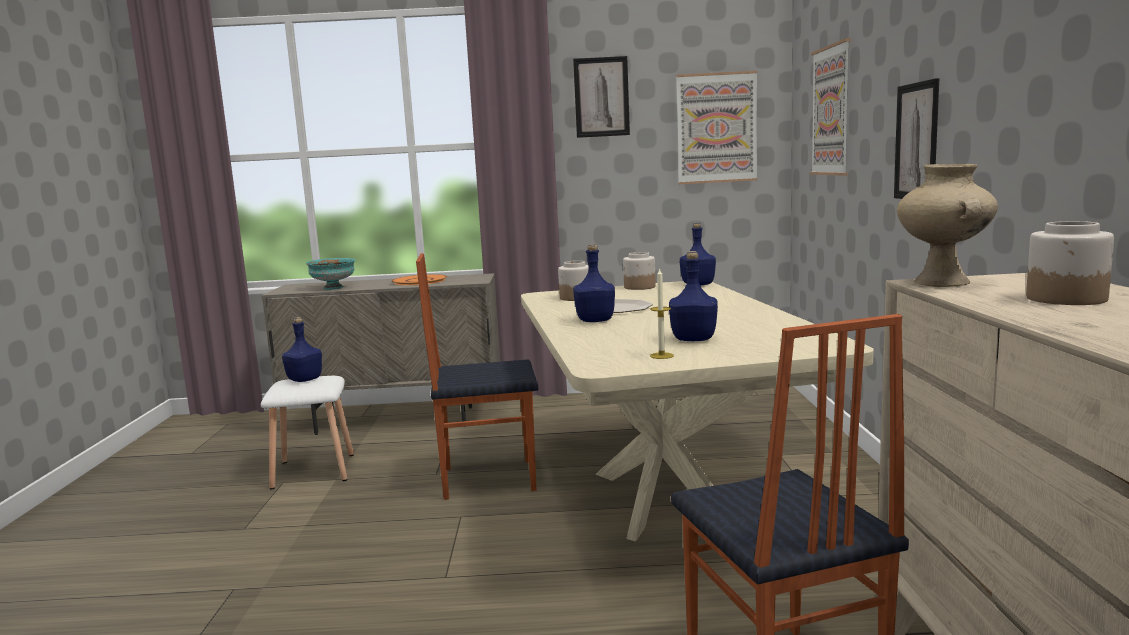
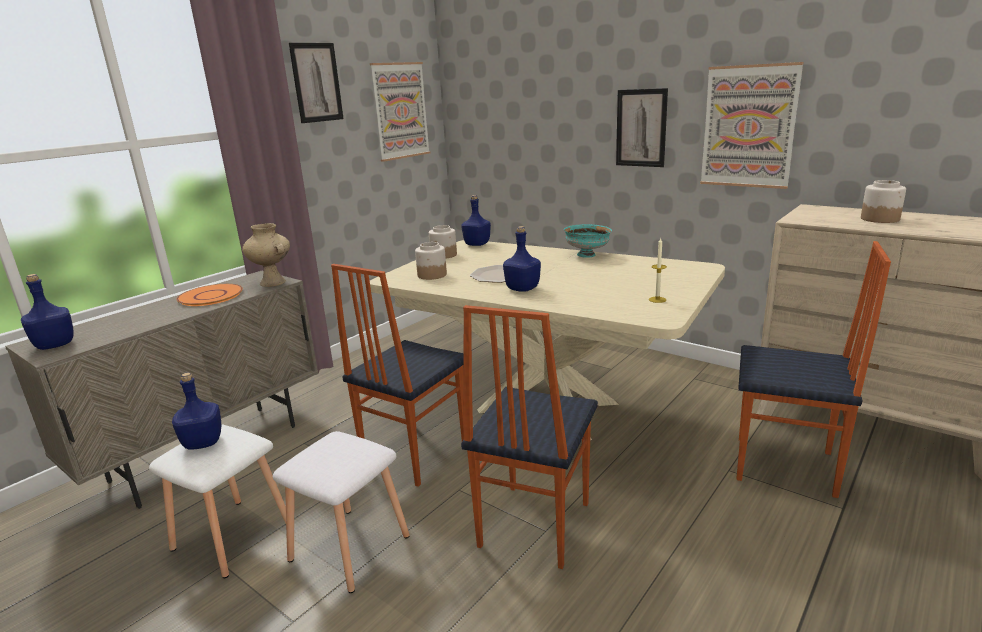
camera: 50 degrees left, 10 degrees up
(334, 288) = (123, 330): turquoise bowl -> turquoise bowl (587, 255)
(339, 511) = (351, 548): none -> white stool
(447, 567) = (532, 524): none -> chair
(694, 339) = (630, 283): blue bottle -> blue bottle (56, 344)
(831, 111) = (516, 100): picture -> picture (748, 127)
(943, 283) = (804, 219): beige vase -> beige vase (273, 282)

